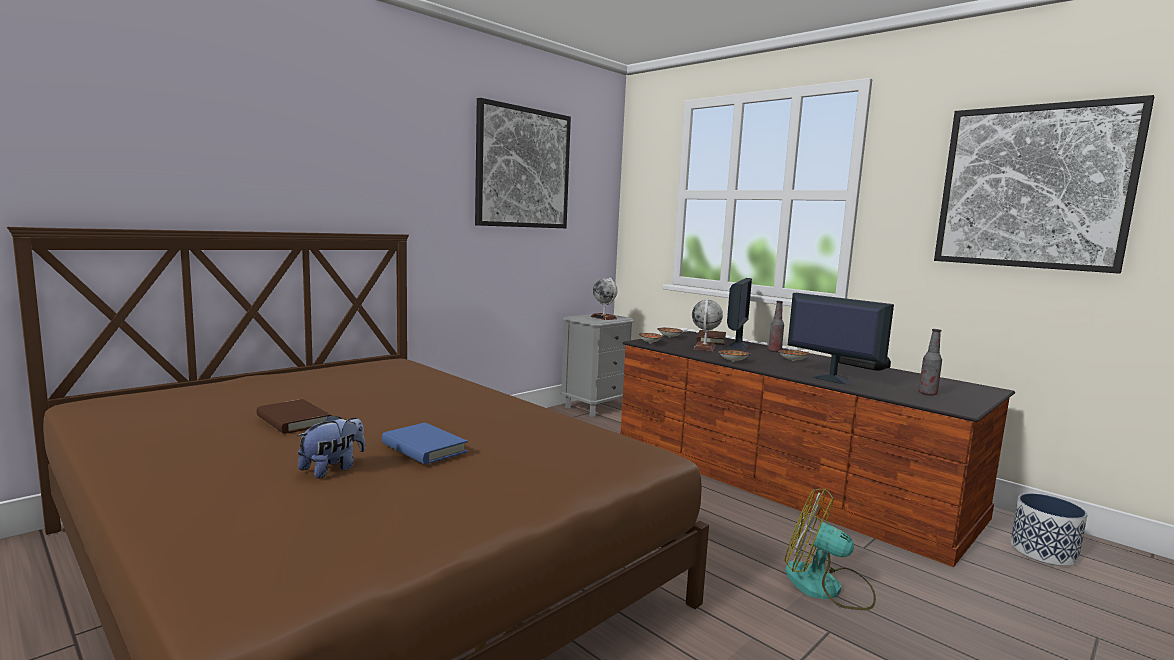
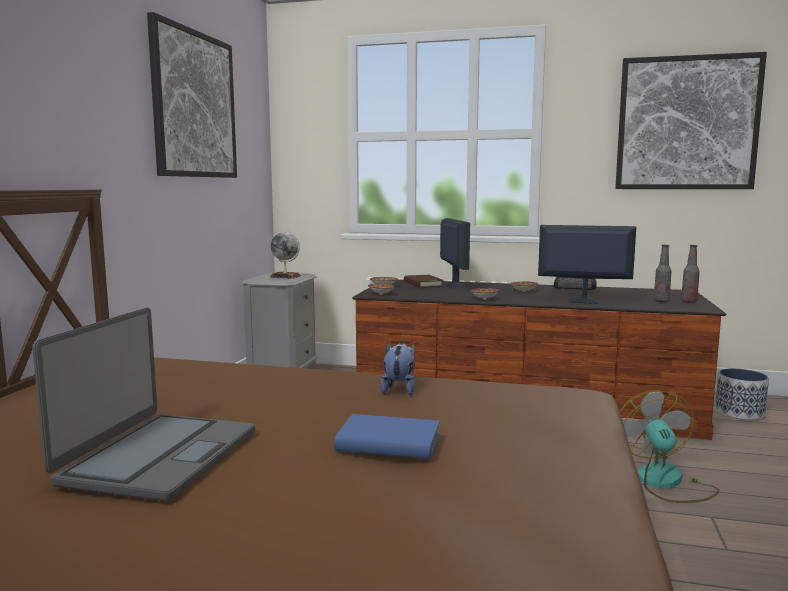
camera: 30 degrees left, 0 degrees up
(293, 421) = (158, 456): brown book -> laptop
(333, 469) = (350, 495): plush toy -> plush toy (399, 389)
(704, 348) = (435, 291): globe -> none
(774, 351) = (492, 286): bottle -> bottle (689, 301)
(826, 587) = (666, 483): fan -> fan turned 90 degrees clockwise

